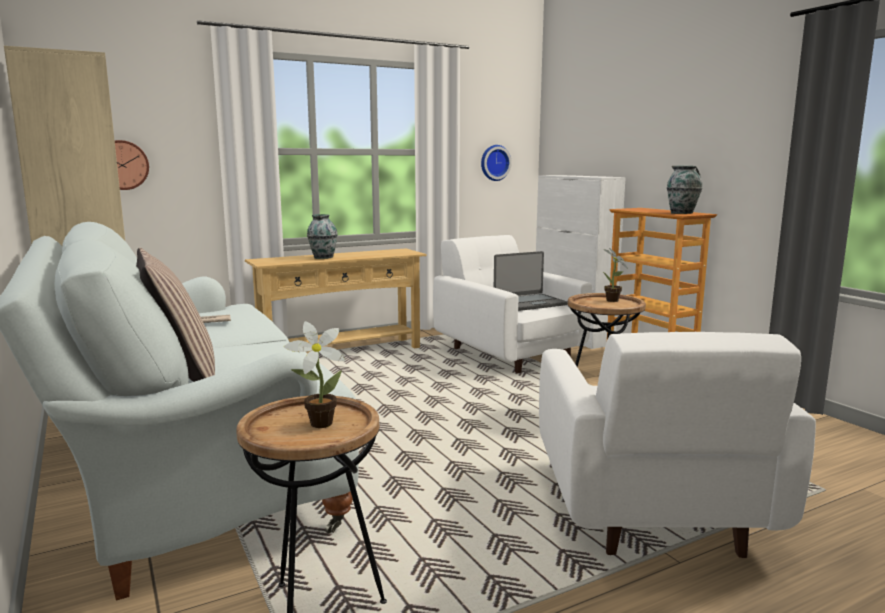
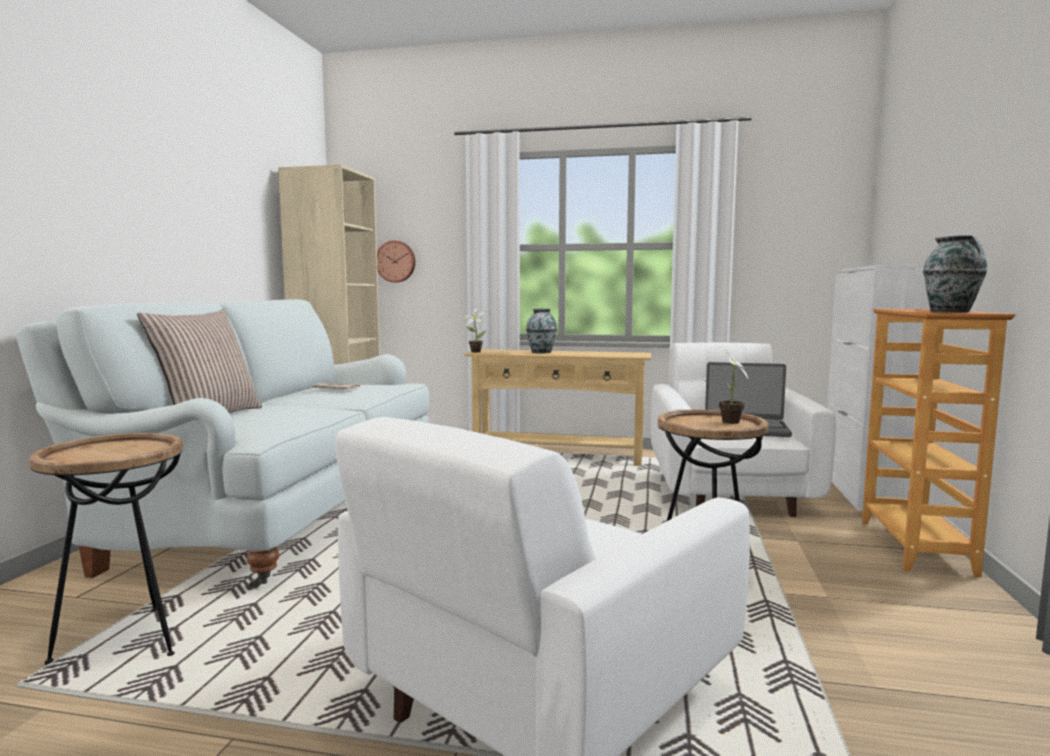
camera: 40 degrees right, 5 degrees down
(317, 424) = (113, 452): potted plant -> potted plant (474, 352)
(494, 163) = (794, 257): wall clock -> none

